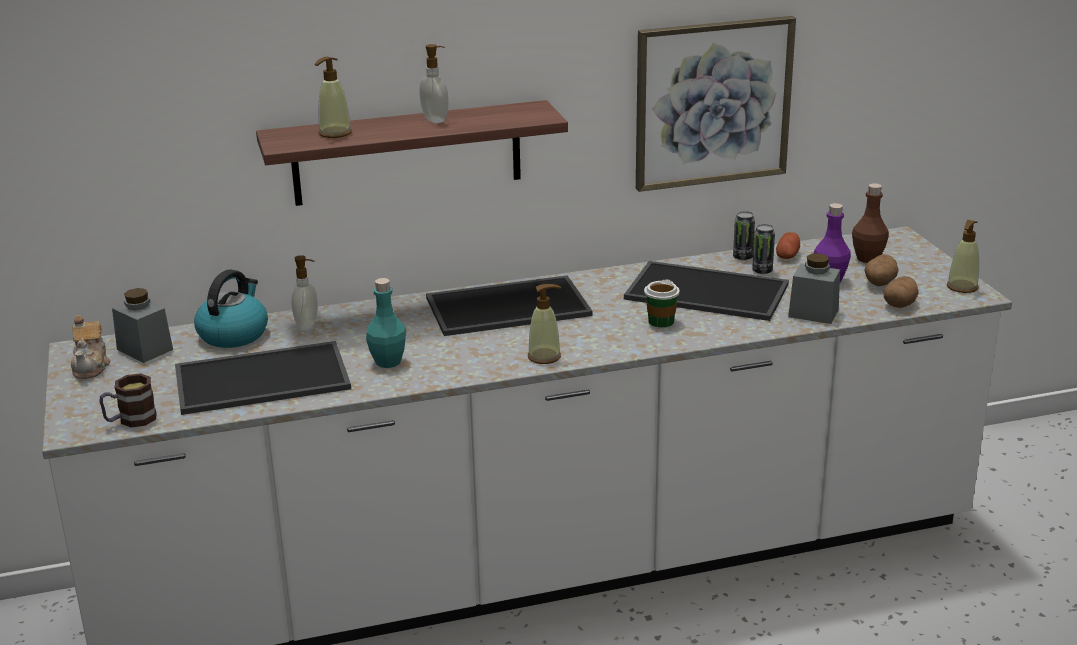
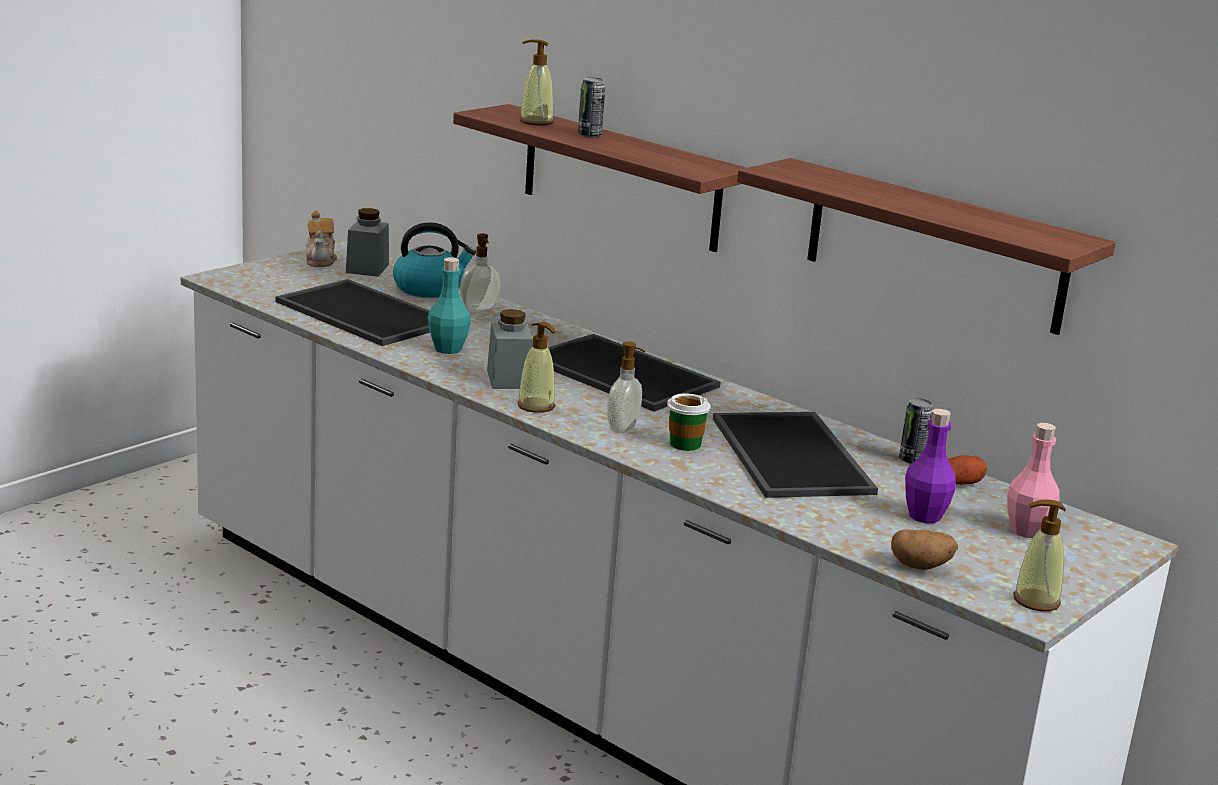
camera: 55 degrees right, 5 degrees down
(91, 366) = (320, 260): teapot -> teapot turned 60 degrees counterclockwise
(130, 420) = (250, 289): mug -> none
(436, 119) = (625, 143): soap dispenser -> soap dispenser (624, 429)
(712, 103) = (935, 246): picture -> shelf
(762, 271) = (891, 476): can -> can (589, 135)
(813, 313) = (819, 518): grey jar -> grey jar (509, 379)
(868, 258) = (1027, 531): brown bottle -> pink bottle
(879, 283) = (963, 546): potato -> none

